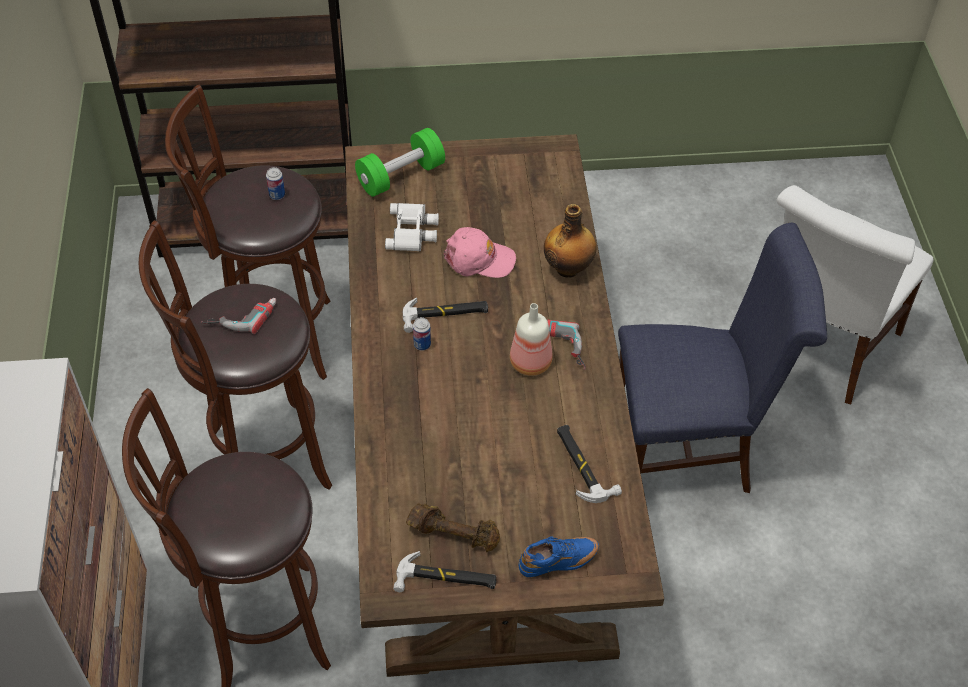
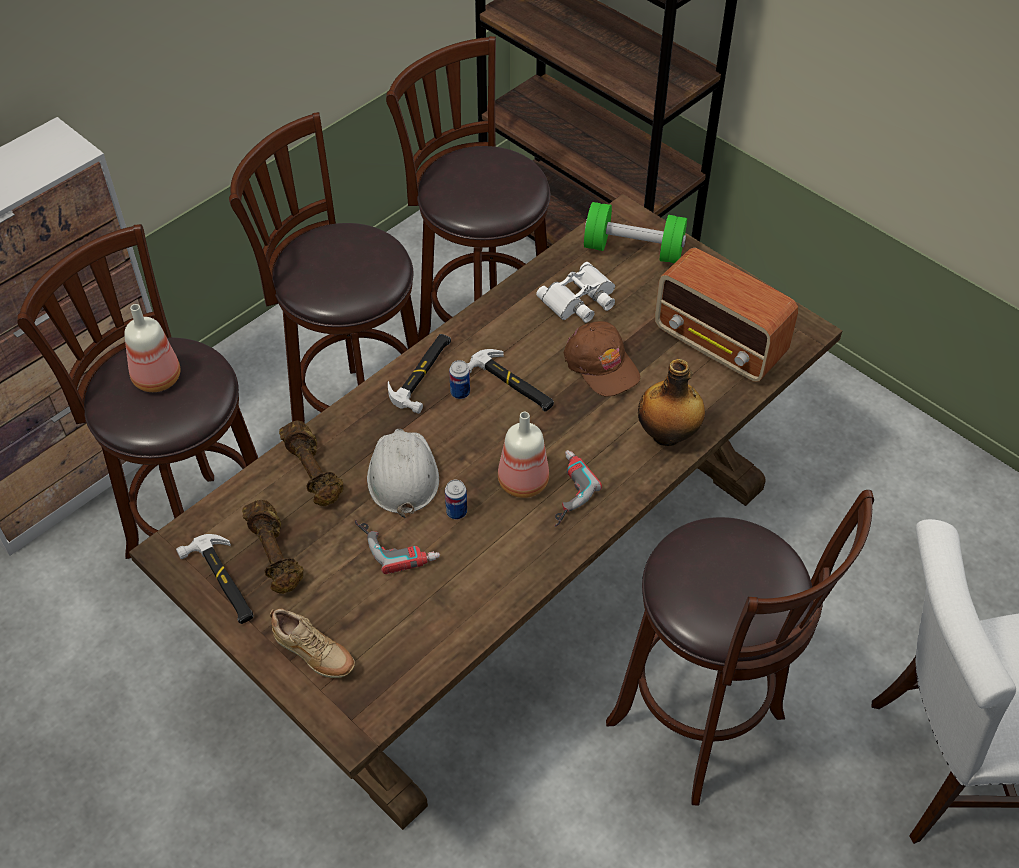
camera: 50 degrees right, 0 degrees up
(233, 501) = (157, 379): none -> bottle
(241, 315) = (350, 253): power drill -> power drill (398, 543)
(277, 195) = (501, 186): can -> can (456, 512)
(404, 468) = (314, 472): none -> brown dumbbell
(459, 421) = (402, 475): none -> white hard hat
(479, 259) = (601, 364): pink cap -> brown cap
(526, 194) = (720, 344): none -> radio
(558, 562) = (314, 655): blue shoe -> beige shoe
(582, 465) = (443, 601): hammer -> hammer (423, 374)
(692, 444) = (703, 726): blue chair -> brown stool

